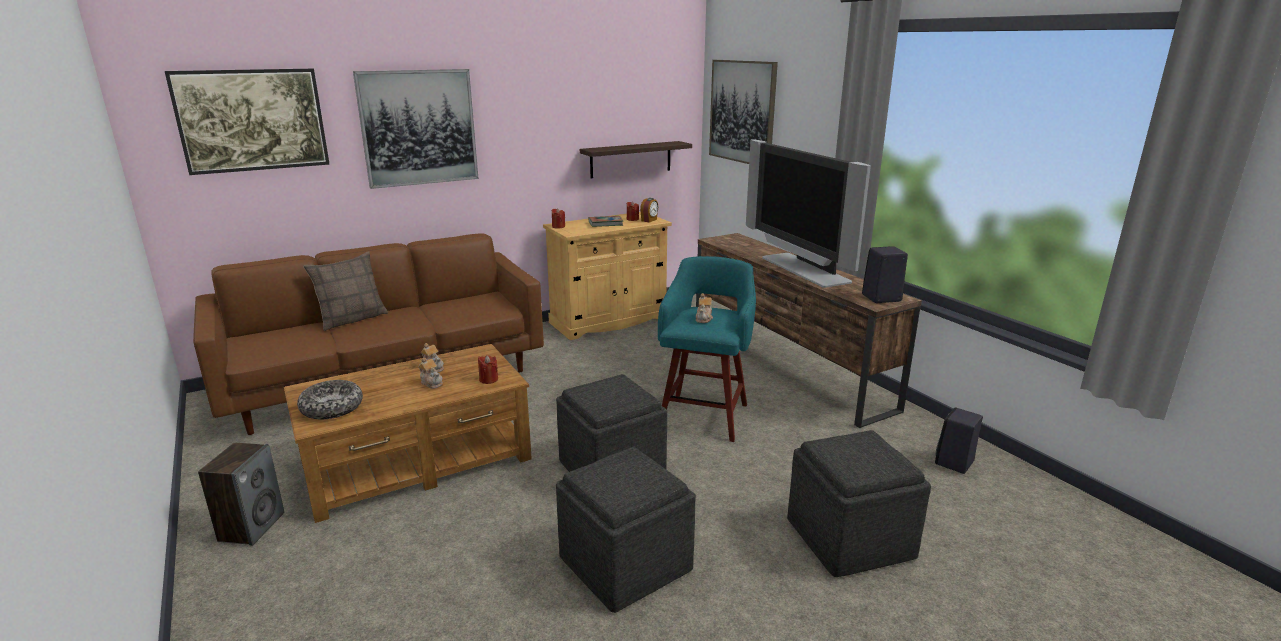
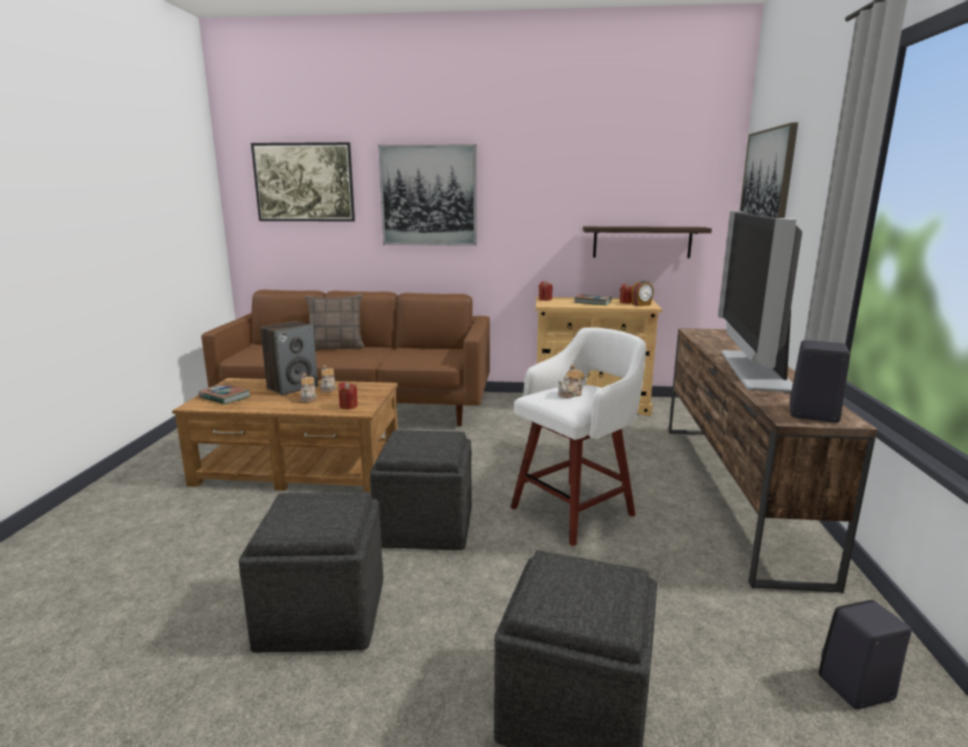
camera: 35 degrees right, 5 degrees down
(252, 527) = (155, 475): speaker -> speaker (292, 387)
(332, 408) = (225, 397): bowl -> book
(704, 415) = (575, 510): turquoise stool -> white stool

